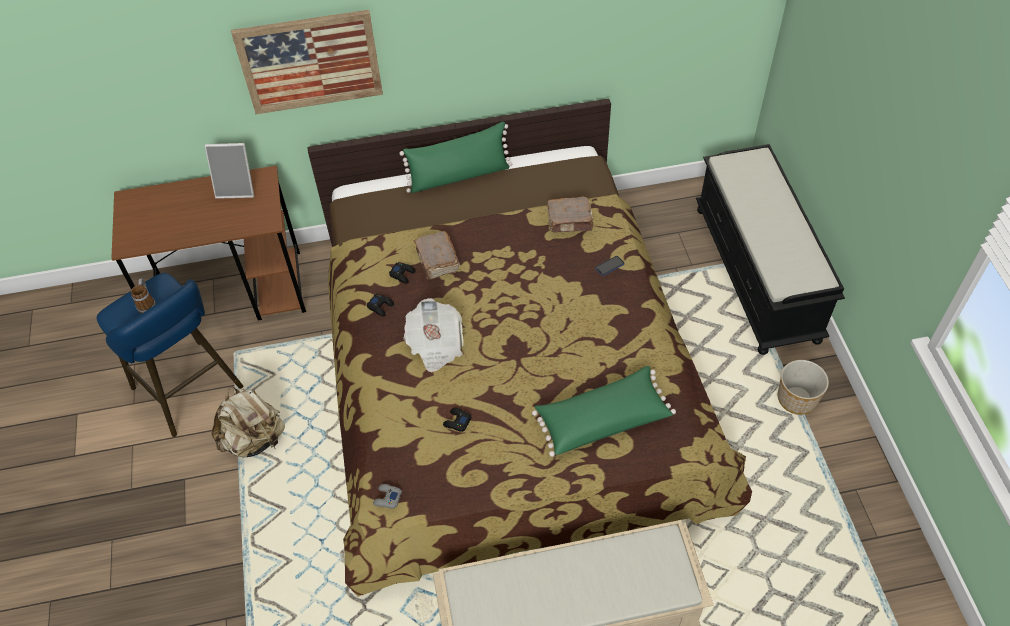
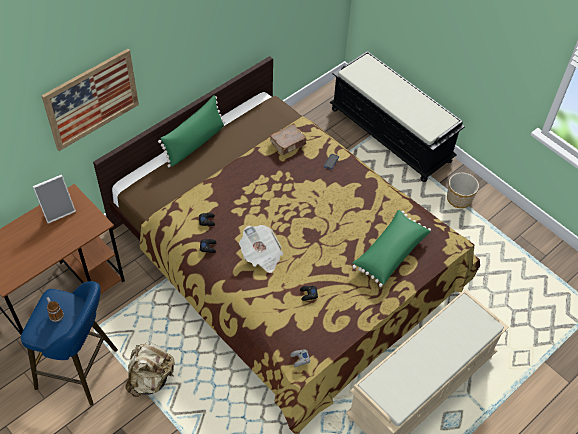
camera: 35 degrees left, 0 degrees up
(437, 261) = (223, 203): brown book -> none

